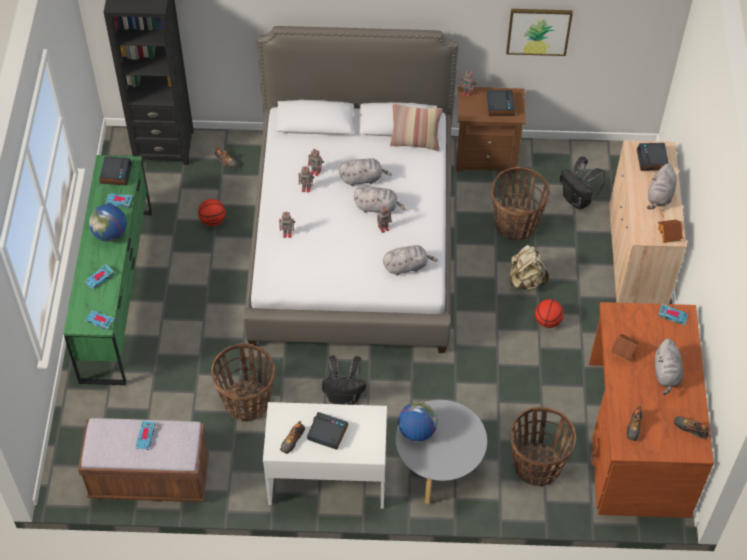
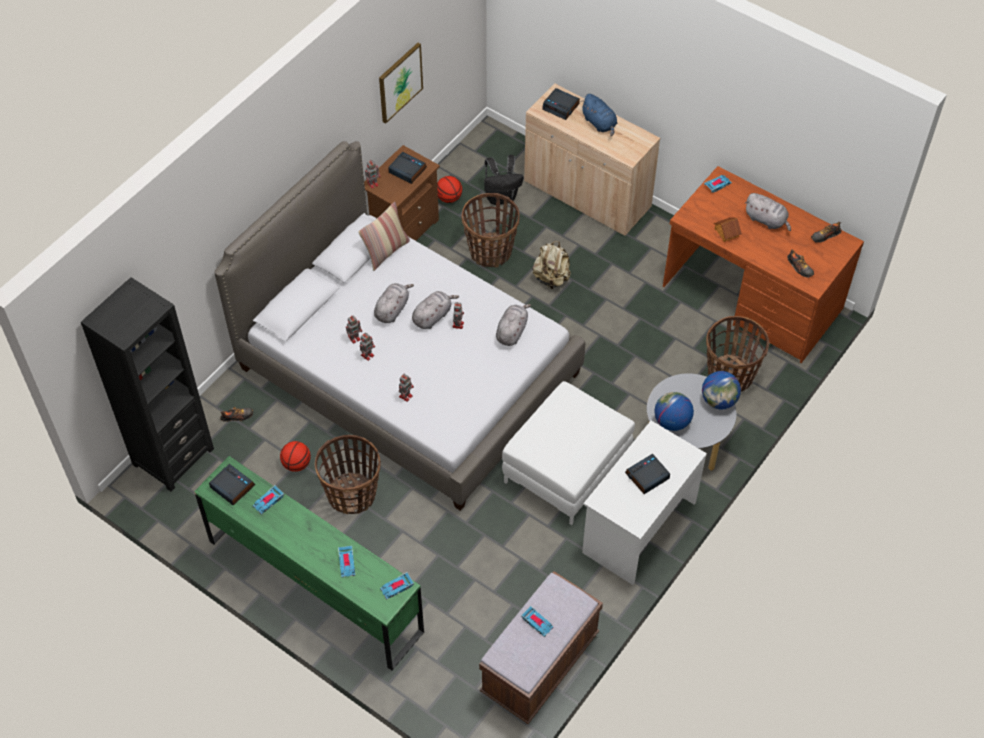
camera: 55 degrees left, 0 degrees up
(110, 234) = (301, 528): globe -> globe (719, 401)
(247, 402) = (516, 544): basket -> basket (352, 494)
(292, 440) = (636, 506): shoe -> none
(344, 396) = (566, 468): black backpack -> white ottoman
(547, 321) = (602, 288): basketball -> basketball (449, 198)
(660, 196) = (600, 123): grey plush toy -> blue plush toy
(669, 234) = (640, 140): toy house -> none

